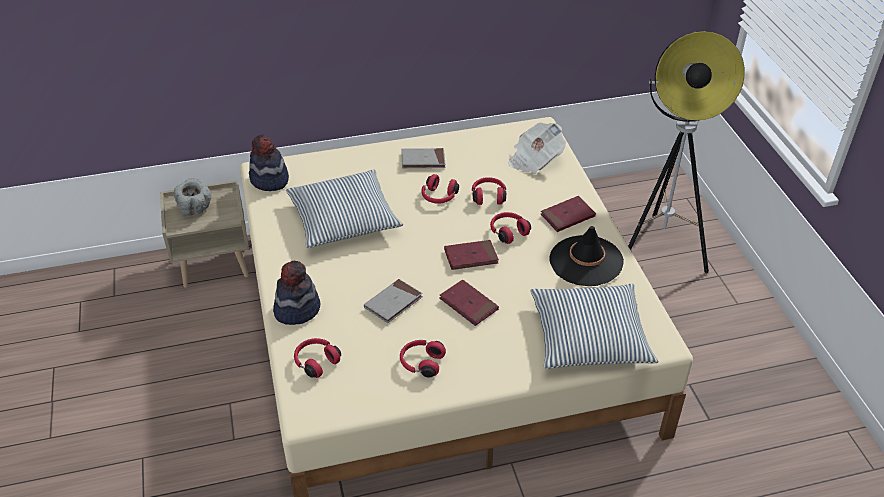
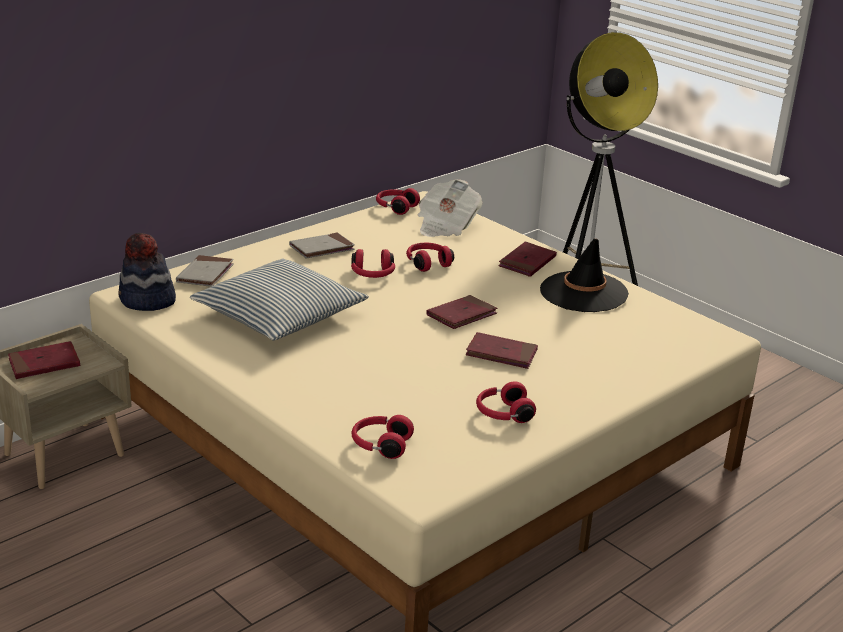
camera: 30 degrees left, 15 degrees down
(195, 208) = (44, 363): grey bowl -> red book
(297, 309) = (306, 405): hat -> none
(393, 303) = (416, 372): grey book -> grey book (205, 274)
(508, 232) = (479, 287): red headphones -> red headphones (395, 208)
(589, 336) = (650, 348): pillow -> none

